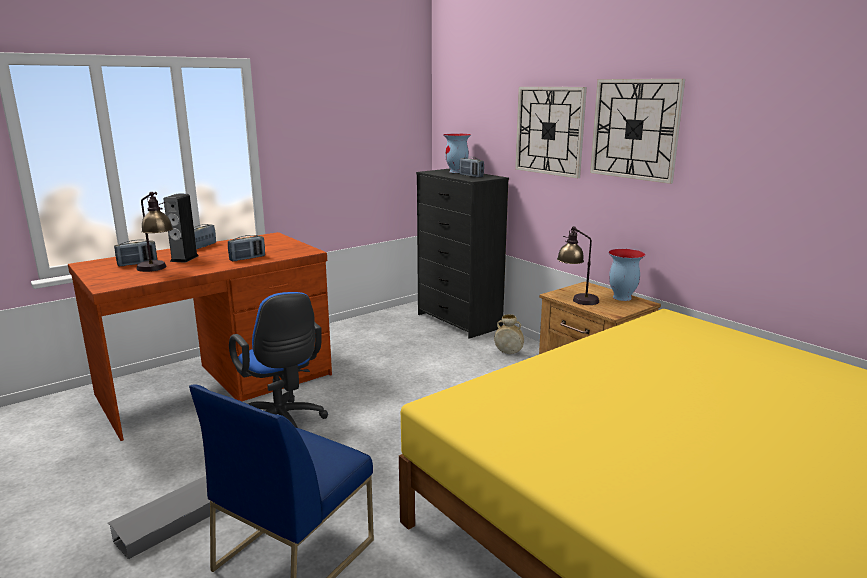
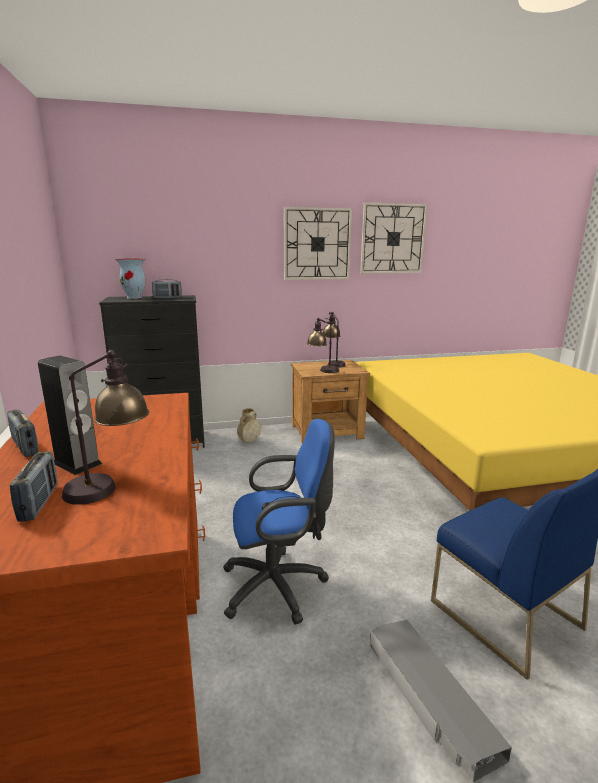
camera: 65 degrees left, 0 degrees up
(247, 258) = (151, 426): radio -> none
(549, 131) = (237, 249): wall clock -> wall clock (393, 239)
(621, 297) = (333, 363): vase -> table lamp

